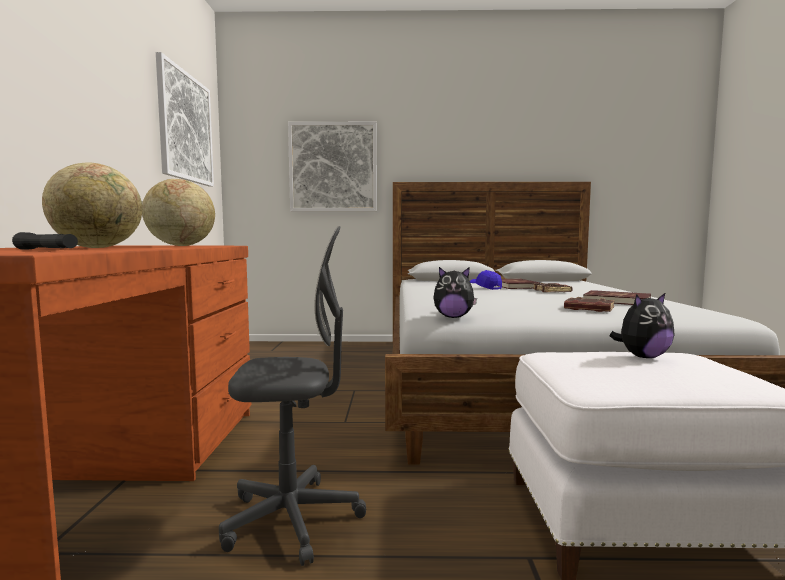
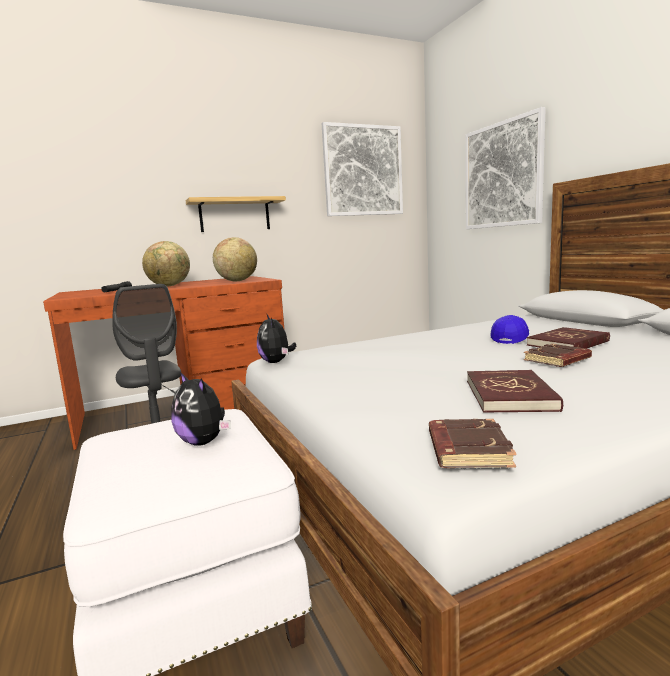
camera: 65 degrees right, 5 degrees up
(76, 143) = (234, 215): none -> shelf
(588, 309) = (388, 389): brown book -> brown book (466, 450)

